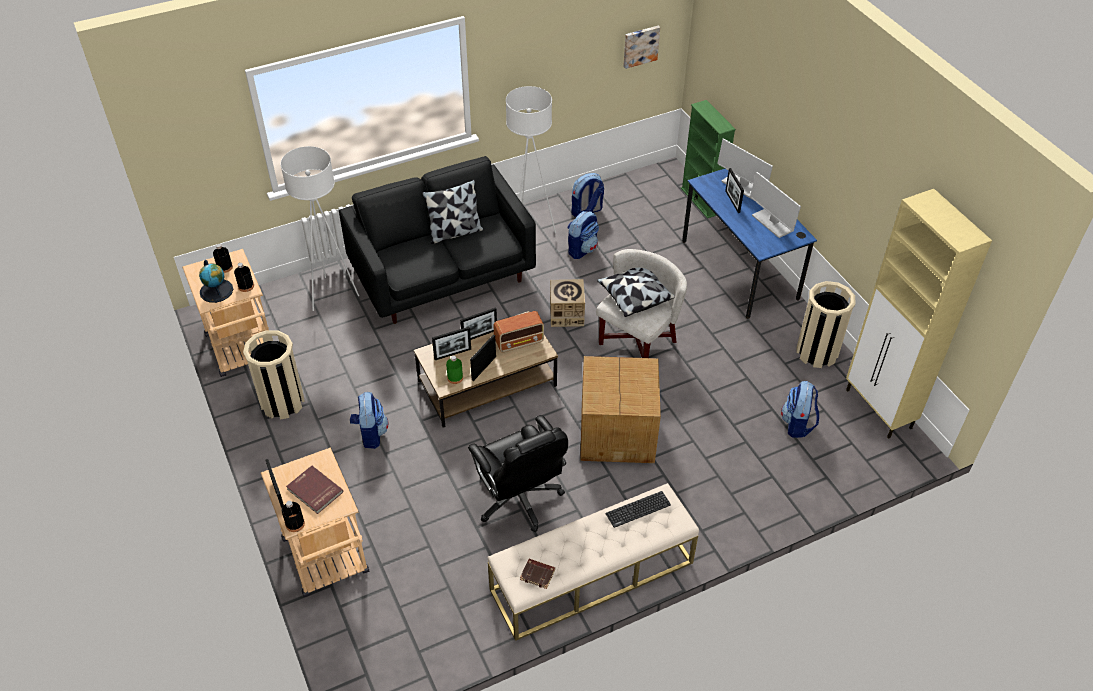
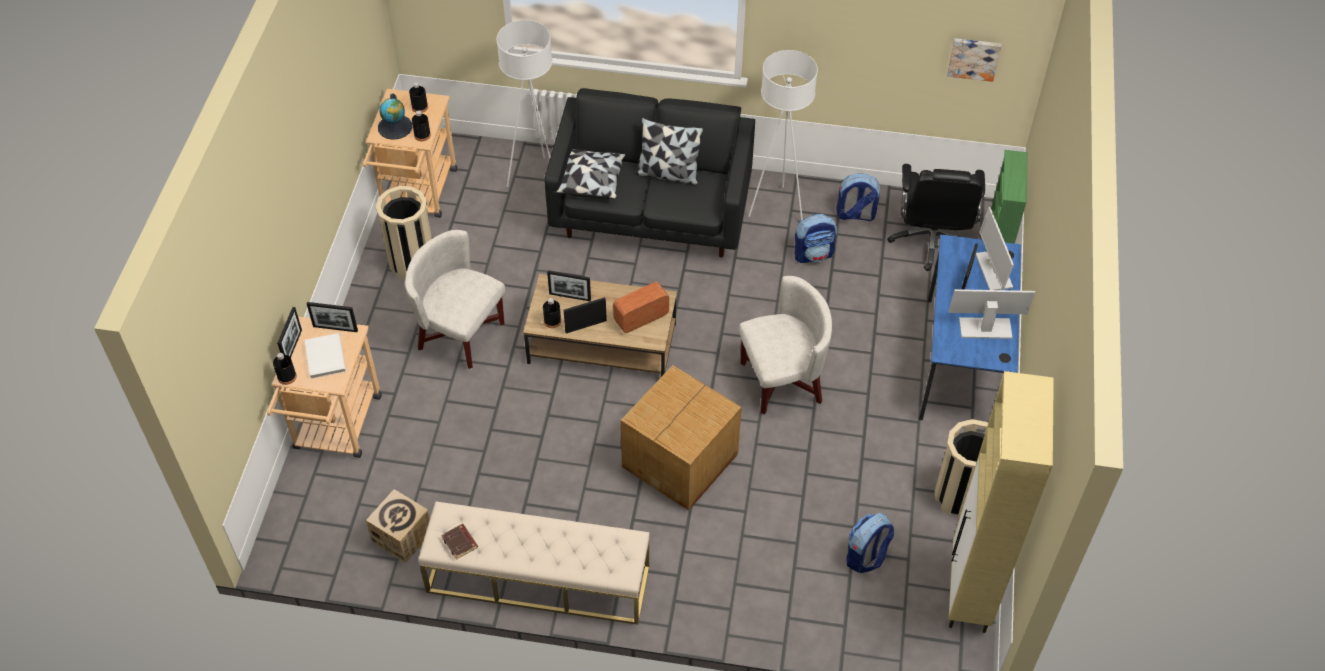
camera: 35 degrees right, 5 degrees up
(314, 491) = (324, 357): red book -> white book
(370, 434) = (461, 334): backpack -> white armchair
(455, 378) = (552, 321): green bottle -> black bottle
(479, 335) = (609, 291): picture frame -> picture frame (335, 328)
(519, 342) = (640, 318): radio -> radio turned 135 degrees clockwise
(519, 498) = (537, 470): black office chair -> black office chair (931, 240)
(566, 314) = (737, 315): cardboard box -> cardboard box (402, 537)
(634, 296) = (784, 332): pillow -> pillow (590, 181)
(638, 509) = (597, 539): keyboard -> none
(772, 223) = (985, 328): monitor -> monitor turned 90 degrees clockwise

